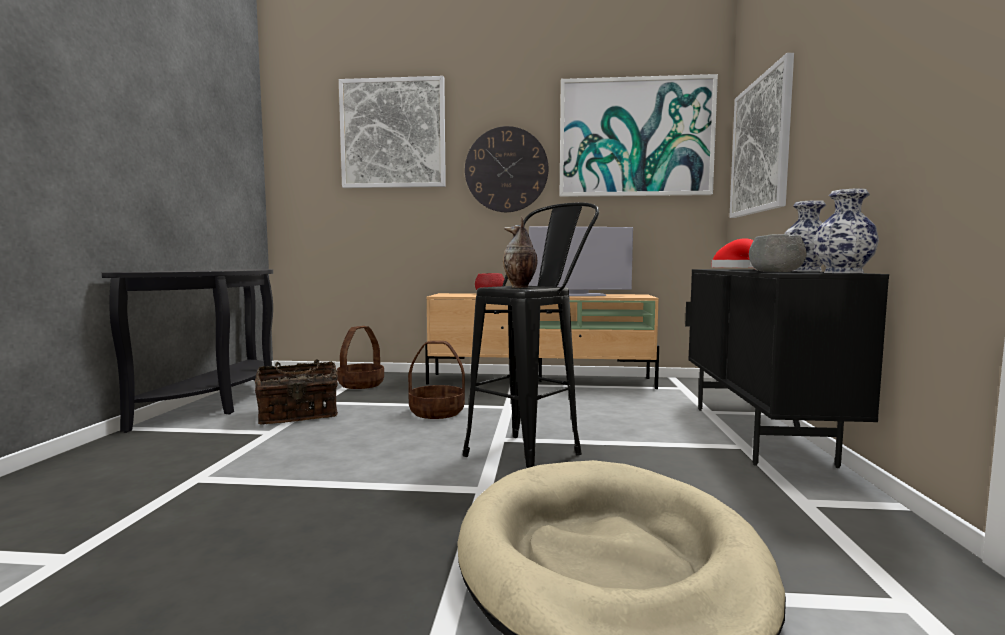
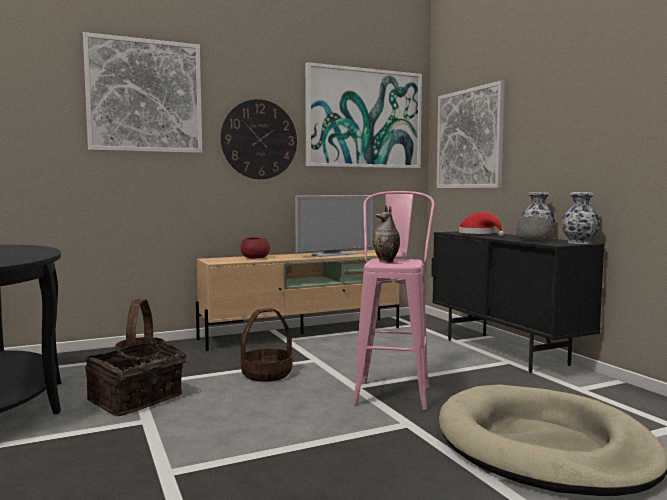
camera: 30 degrees left, 0 degrees up
(533, 451) = (393, 390): black stool -> pink stool

